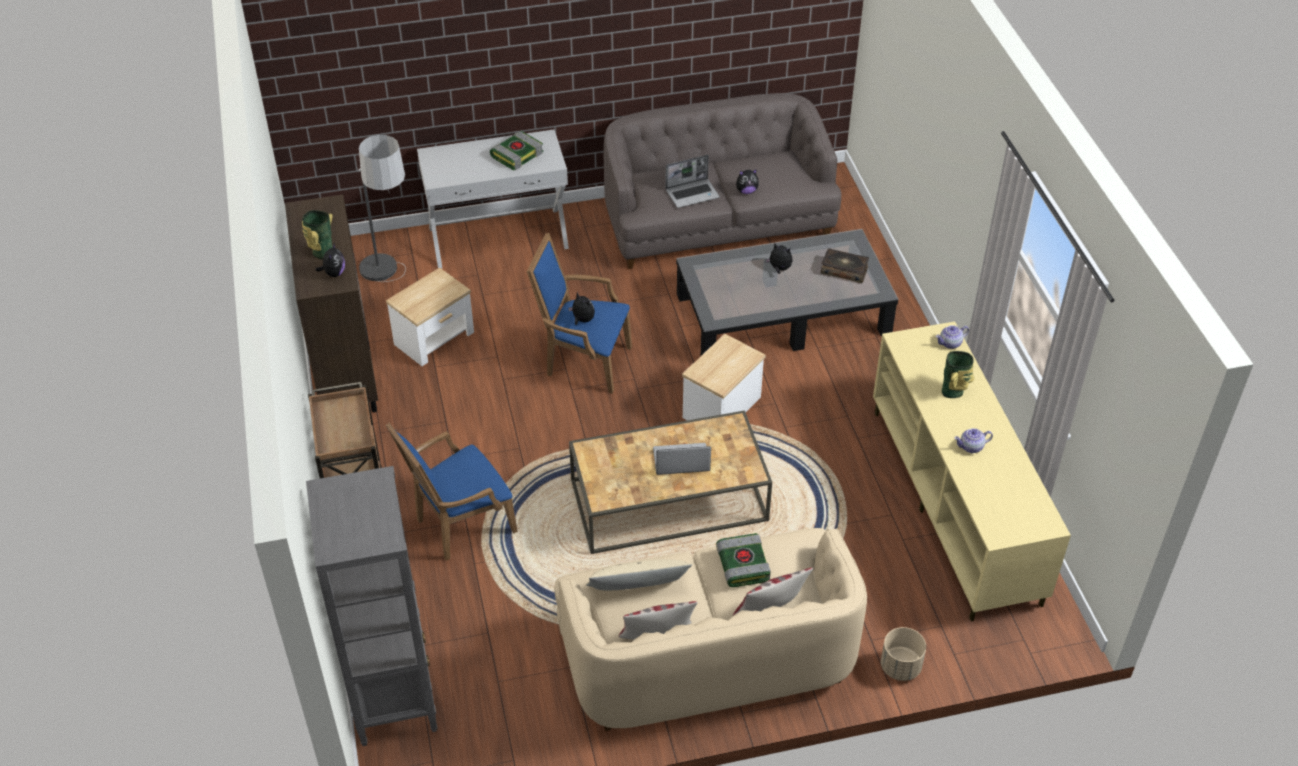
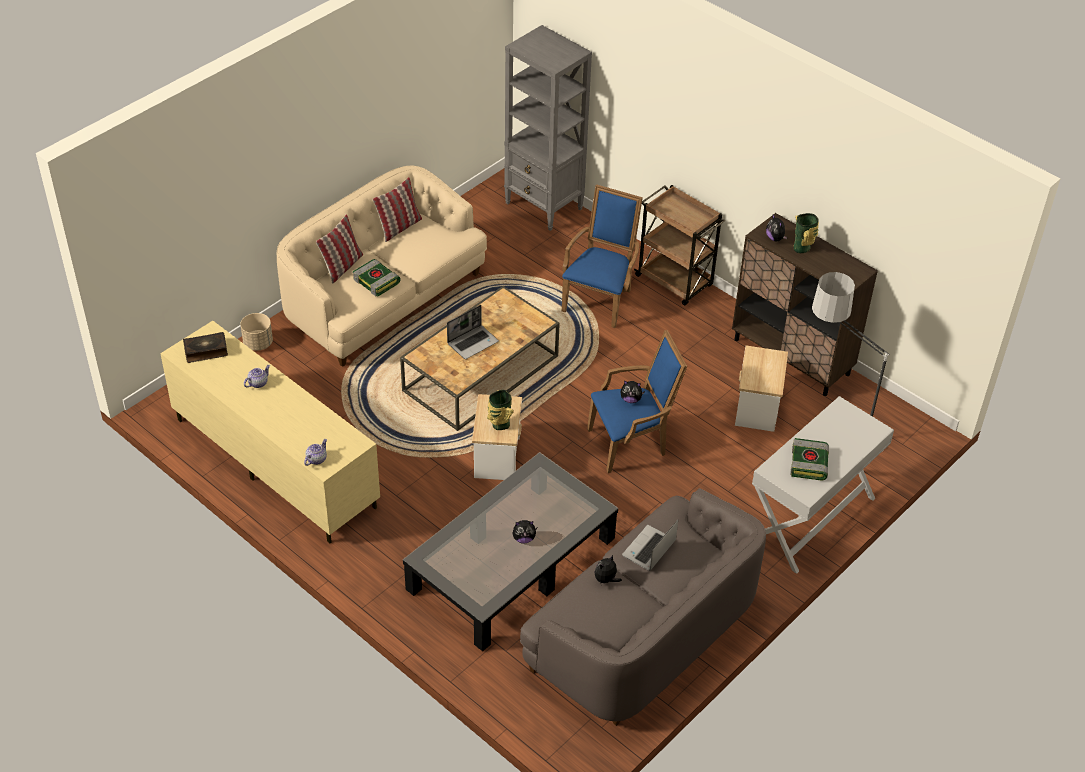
camera: 145 degrees right, 0 degrees up
(638, 588) = (430, 244): beige pillow -> none
(844, 270) = (467, 565): book -> book (206, 351)
(953, 392) = (292, 419): vase -> vase (500, 424)

